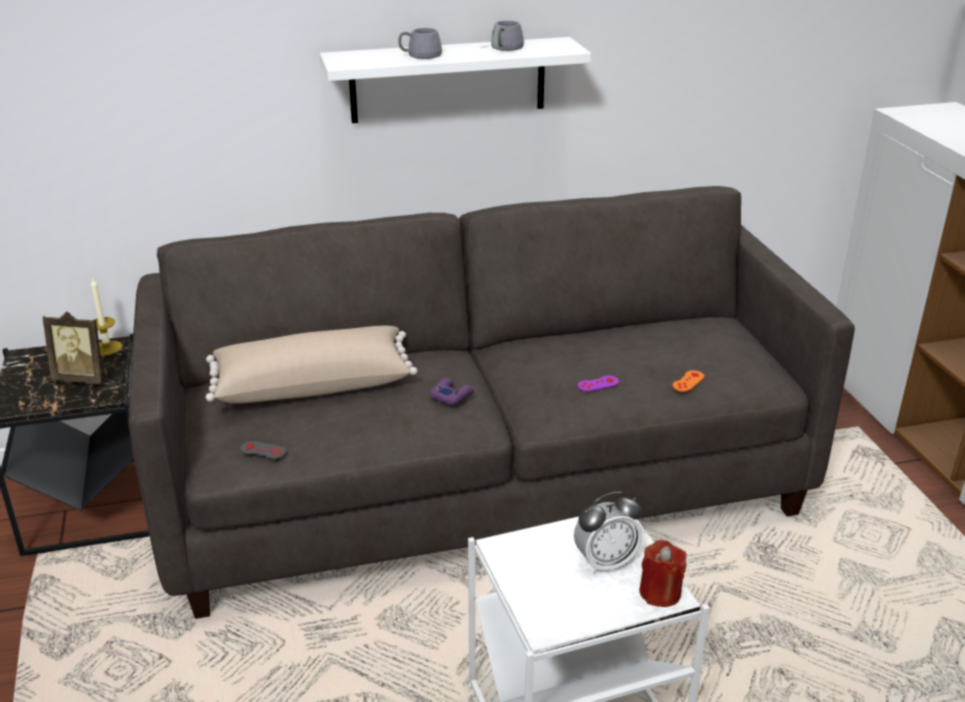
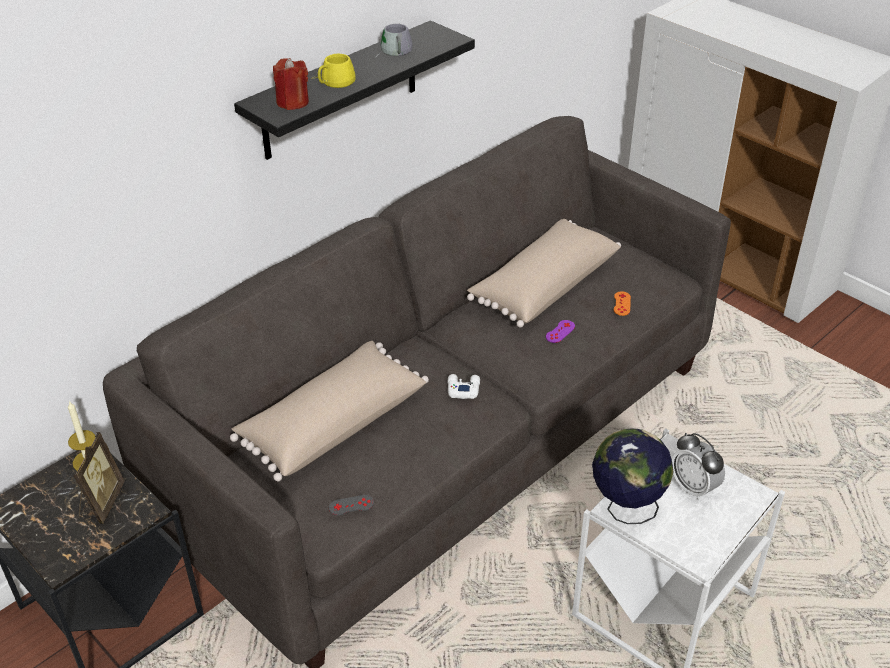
camera: 30 degrees left, 10 degrees up
(83, 378) = (101, 503): picture frame -> picture frame turned 60 degrees counterclockwise
(419, 54) = (332, 81): grey mug -> yellow mug
(448, 80) = (340, 91): white shelf -> black shelf
(451, 396) = (463, 389): purple game controller -> white game controller
(513, 552) = (626, 508): none -> globe
(605, 562) = (693, 487): alarm clock -> alarm clock turned 105 degrees clockwise
(620, 344) = (543, 286): none -> beige pillow
(660, 593) = (747, 495): red candle -> red candle (292, 102)

